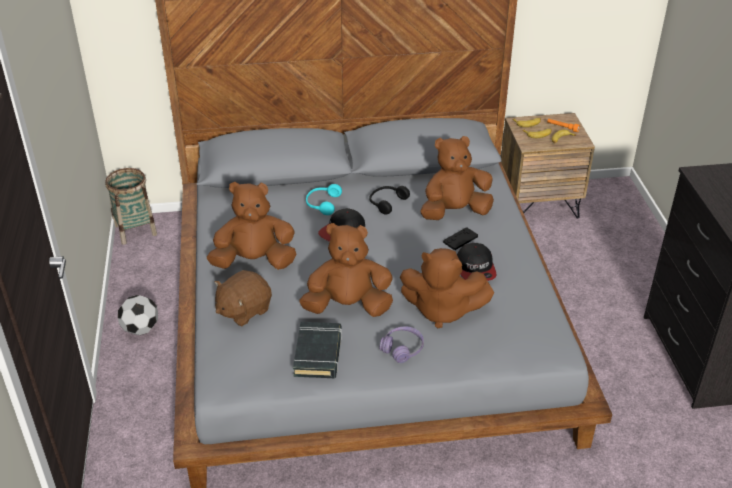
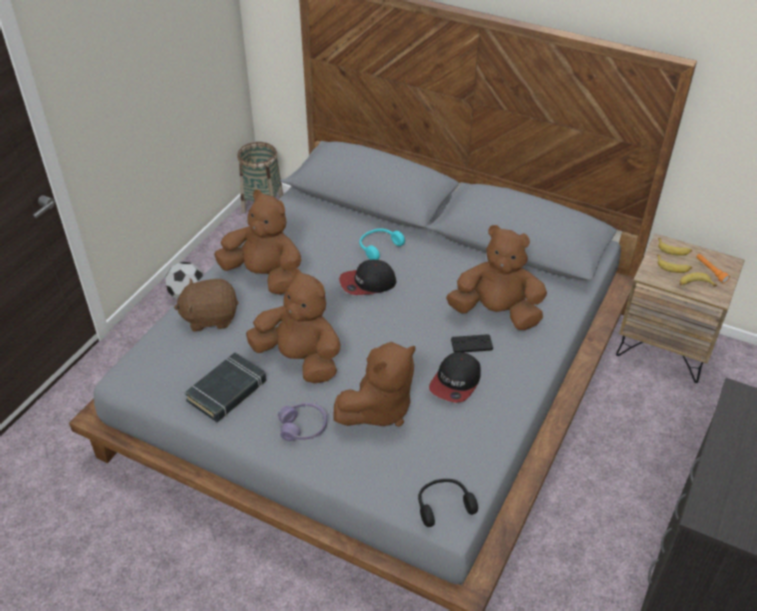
camera: 35 degrees right, 5 degrees up
(386, 202) = (439, 272): black headphones -> black headphones (443, 505)
(442, 310) = (379, 408): brown plush toy -> brown plush toy turned 90 degrees counterclockwise

